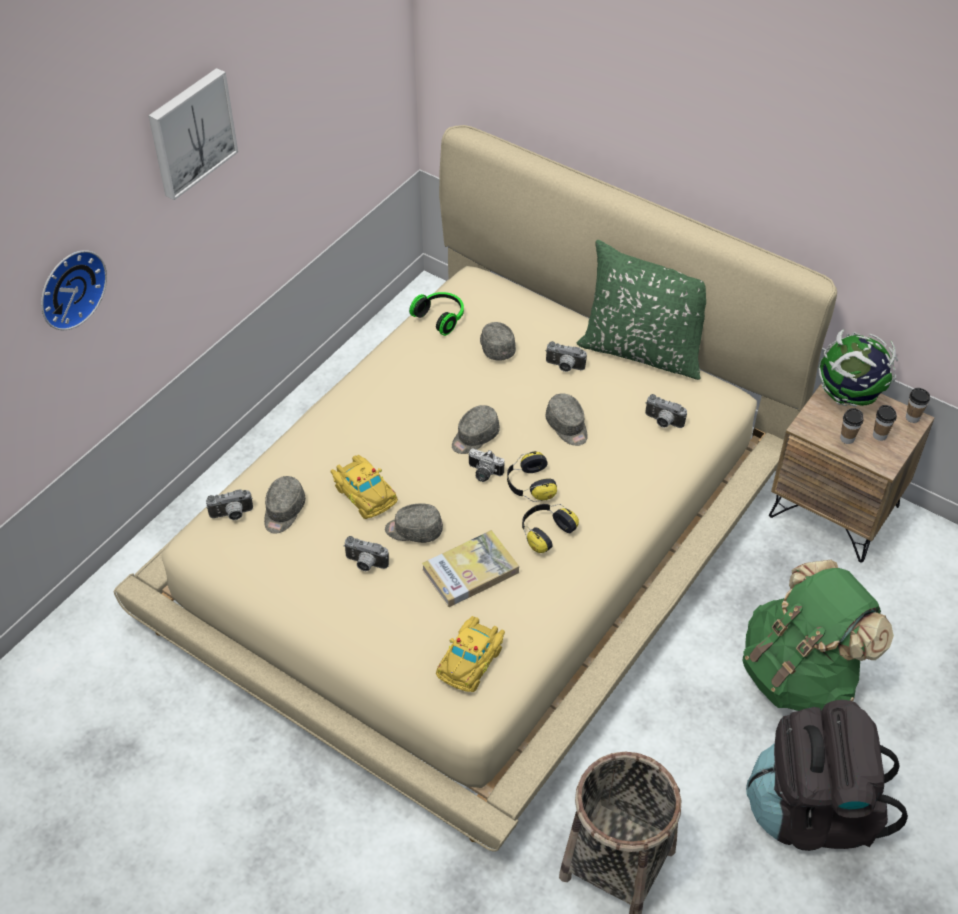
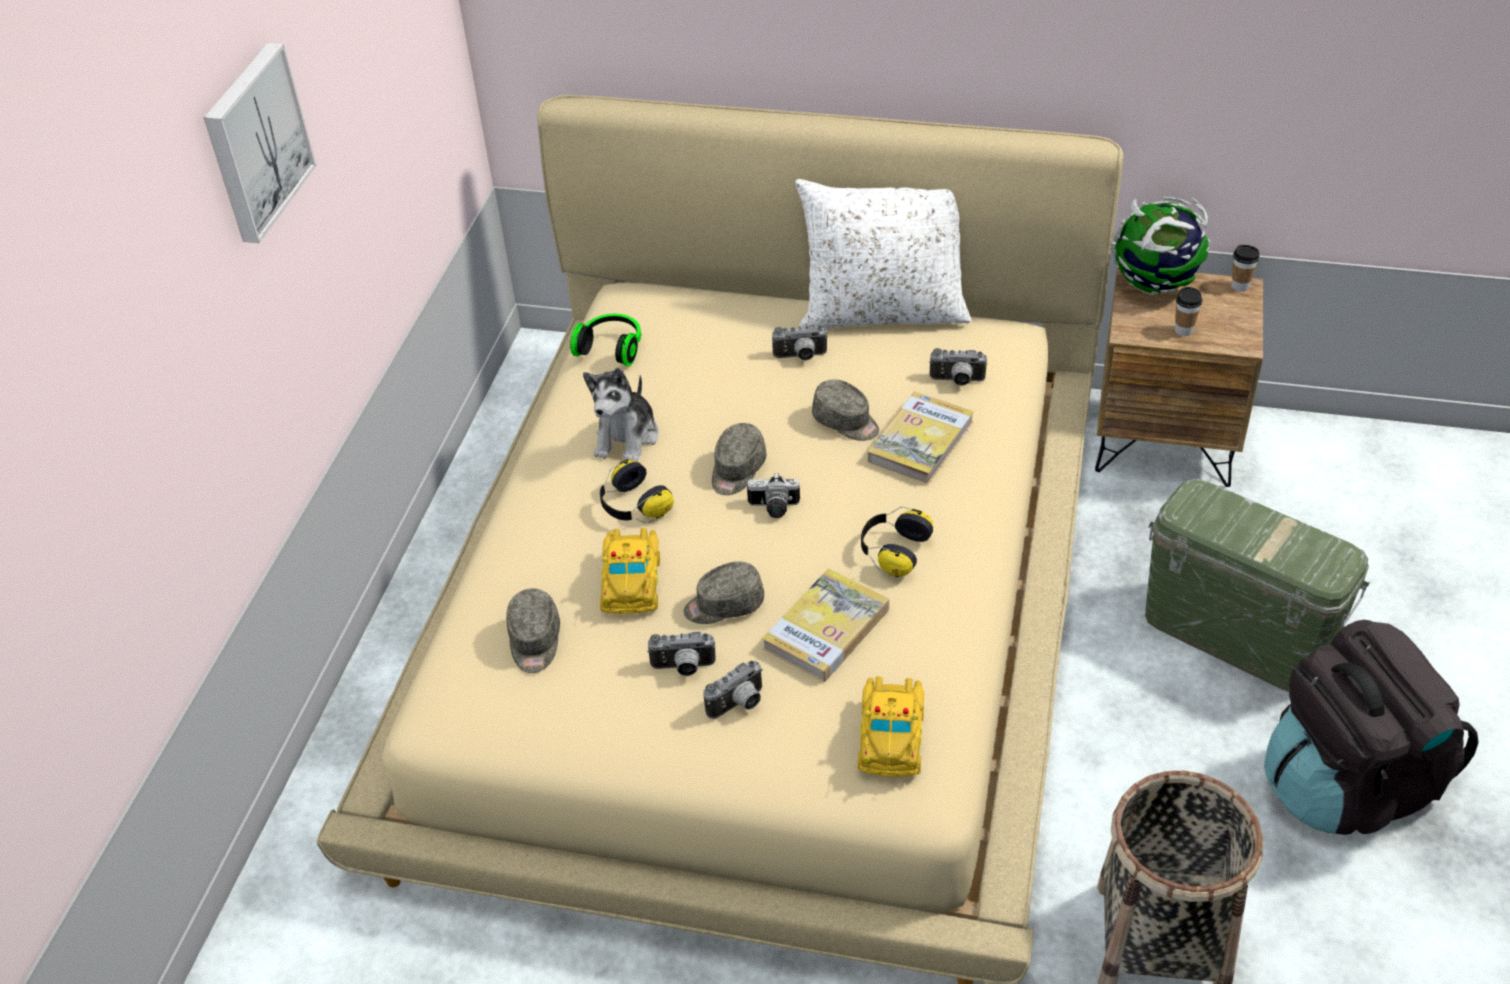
camera: 20 degrees left, 5 degrees down
(69, 287) = (156, 396): wall clock -> none
(232, 515) = (464, 670): camera -> camera (739, 705)
(365, 492) = (632, 581): yellow toy car -> yellow toy car turned 60 degrees clockwise
(415, 388) = (627, 438): none -> plush toy
(496, 346) = (701, 359): grey cap -> none
(529, 485) = (840, 503): headphones -> headphones (633, 506)
(610, 459) = (920, 441): none -> book
(642, 351) = (883, 312): green pillow -> white pillow
(800, 674) = (1238, 634): green backpack -> green storage box
(879, 435) = (1217, 315): cup -> none

